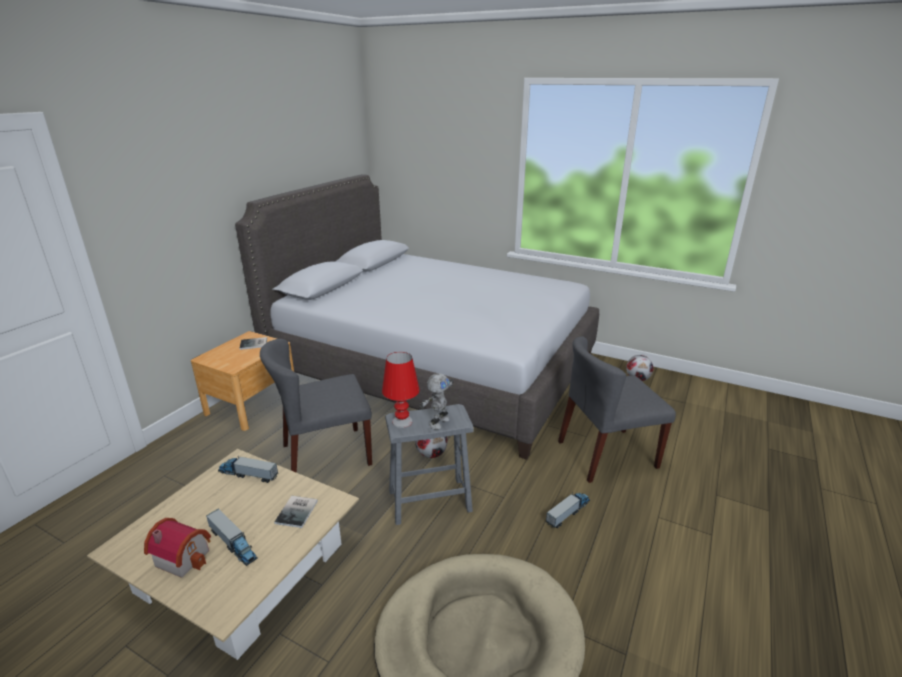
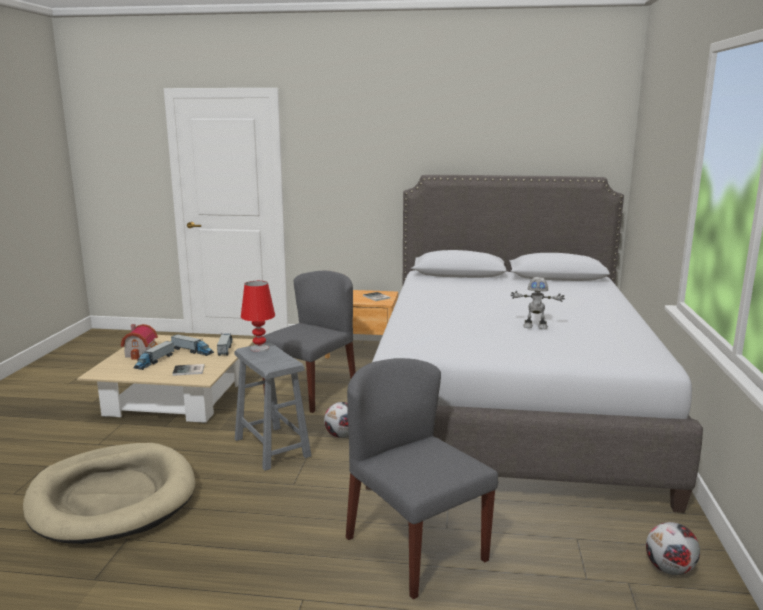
camera: 70 degrees right, 10 degrees down
(325, 455) = (311, 392): grey chair -> grey chair turned 75 degrees clockwise
(438, 422) = (265, 360): toy robot -> toy robot (535, 326)
(568, 513) = (284, 527): toy truck -> toy truck (192, 351)

